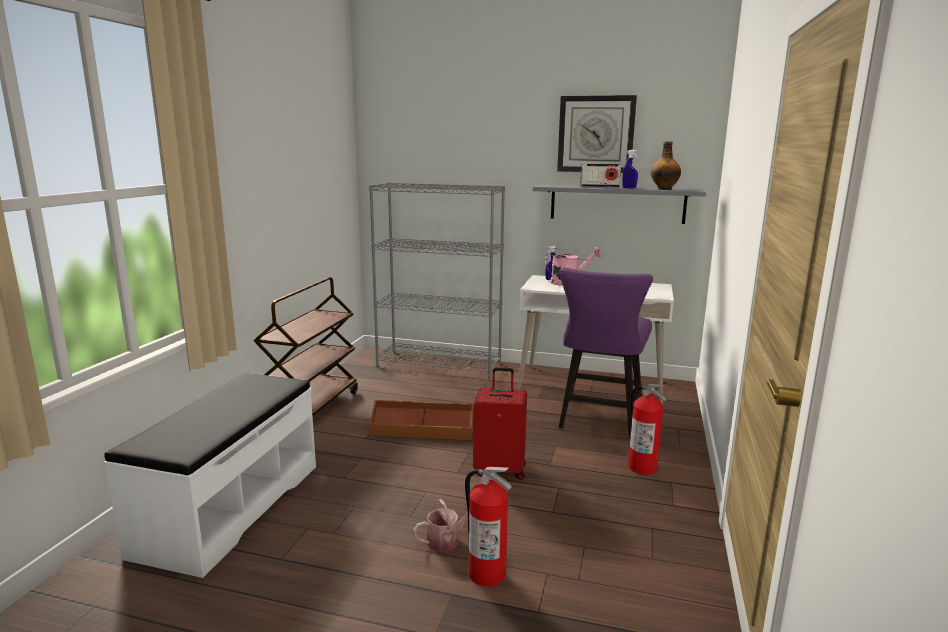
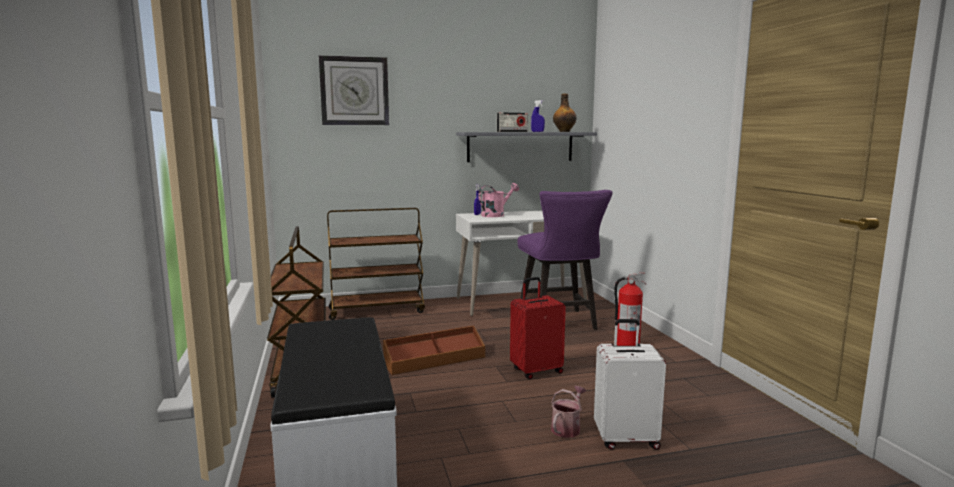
camera: 30 degrees left, 5 degrees down
(440, 364) = (377, 310): grey bookcase -> brown cart
(486, 573) = (626, 439): fire extinguisher -> white suitcase
(596, 134) = (500, 89): wall clock -> wall clock (354, 91)

